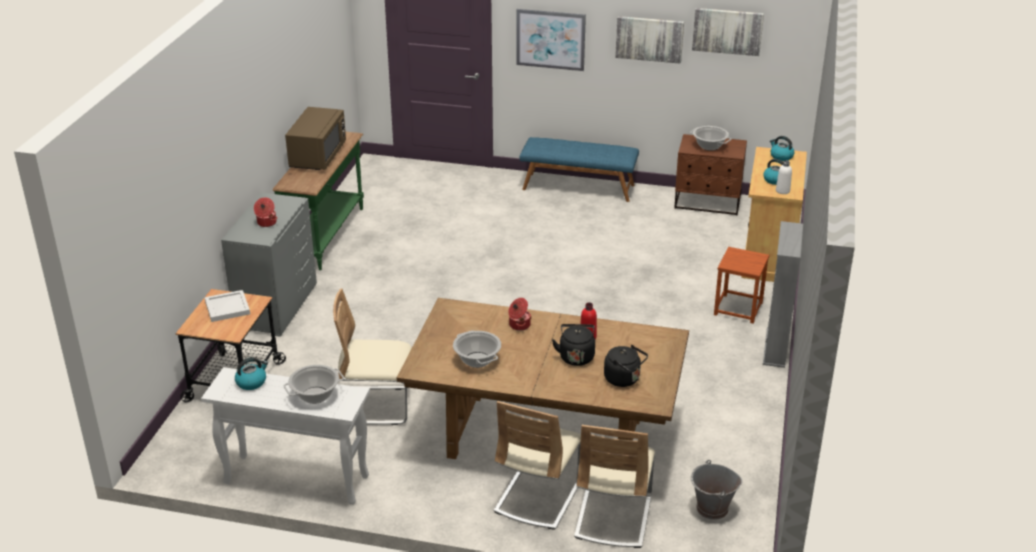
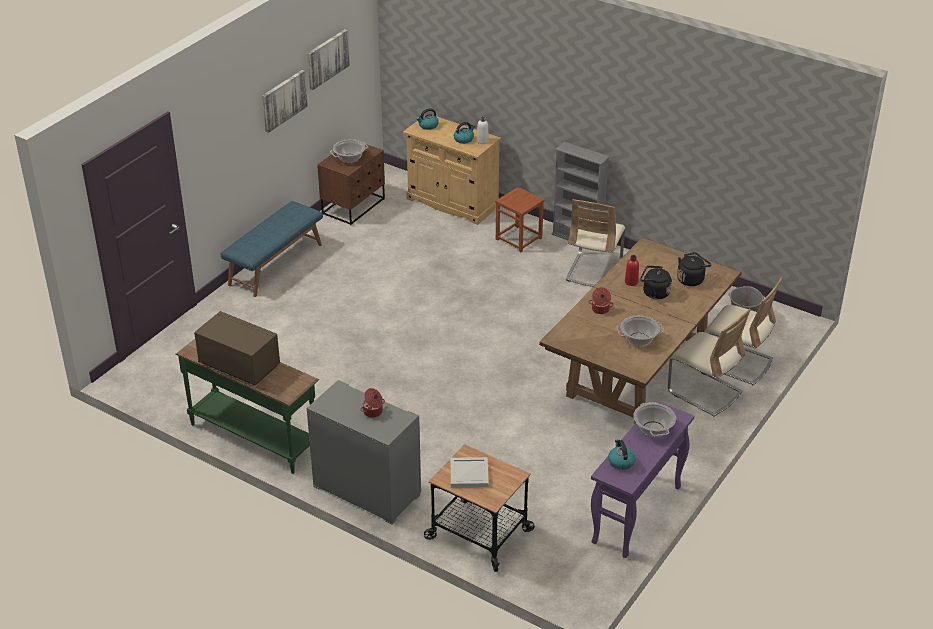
camera: 70 degrees left, 5 degrees up
(295, 480) = (636, 515): white console table -> purple console table
(376, 406) = (557, 453): beige chair -> beige chair (594, 270)
(550, 39) = (221, 150): picture -> none

